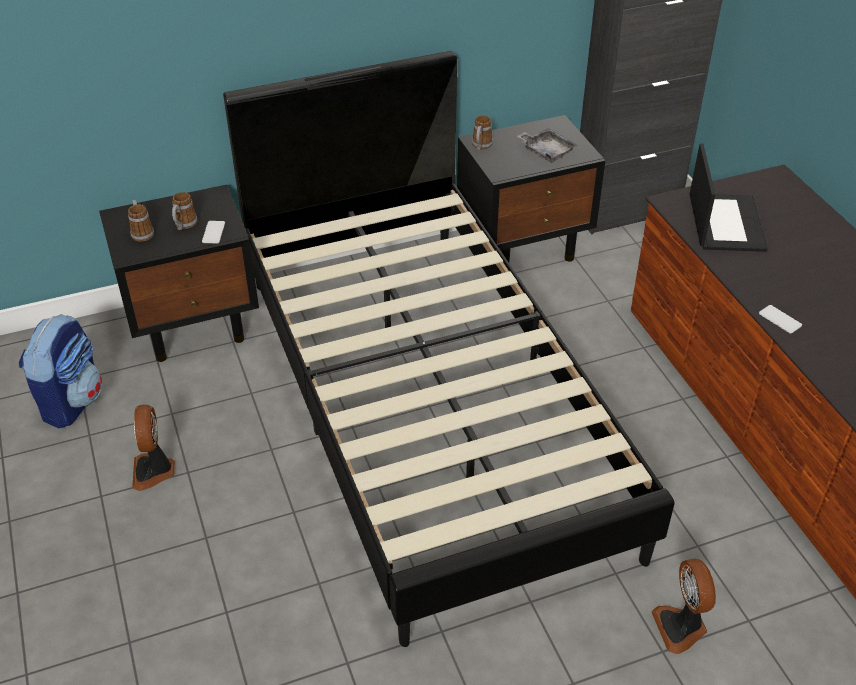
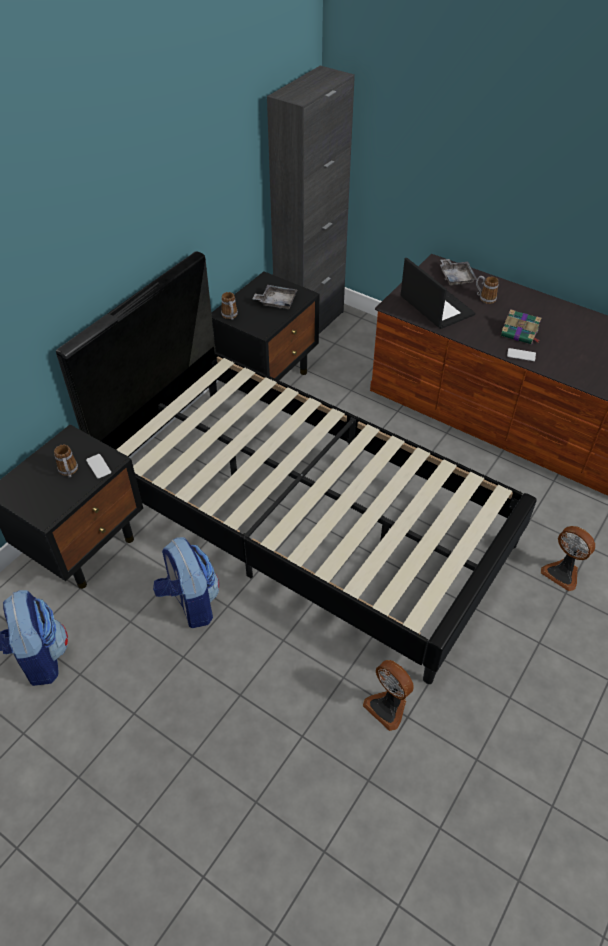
camera: 35 degrees left, 5 degrees up
(141, 232) = (39, 493): mug -> mug (484, 298)
(154, 471) = (157, 670): fan -> fan (388, 706)
(239, 427) = (190, 603): none -> backpack
(787, 201) = (456, 277): none -> grey tray
(806, 296) = (520, 333): none -> book

